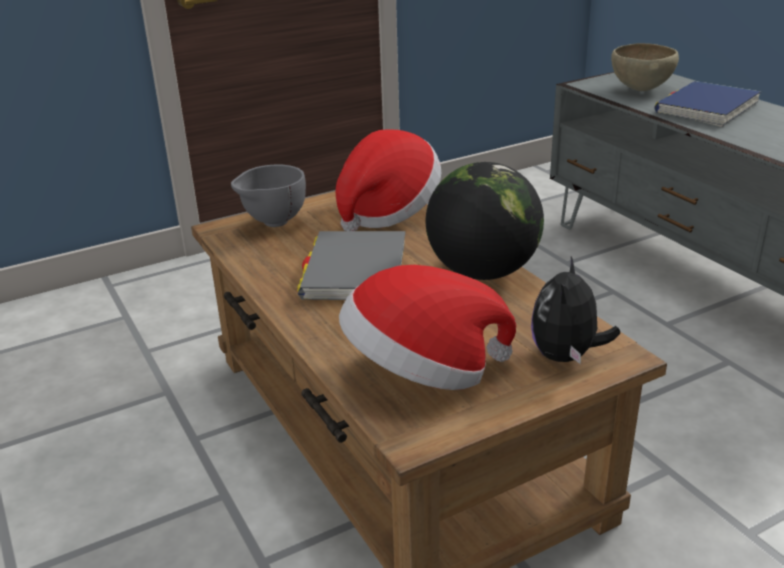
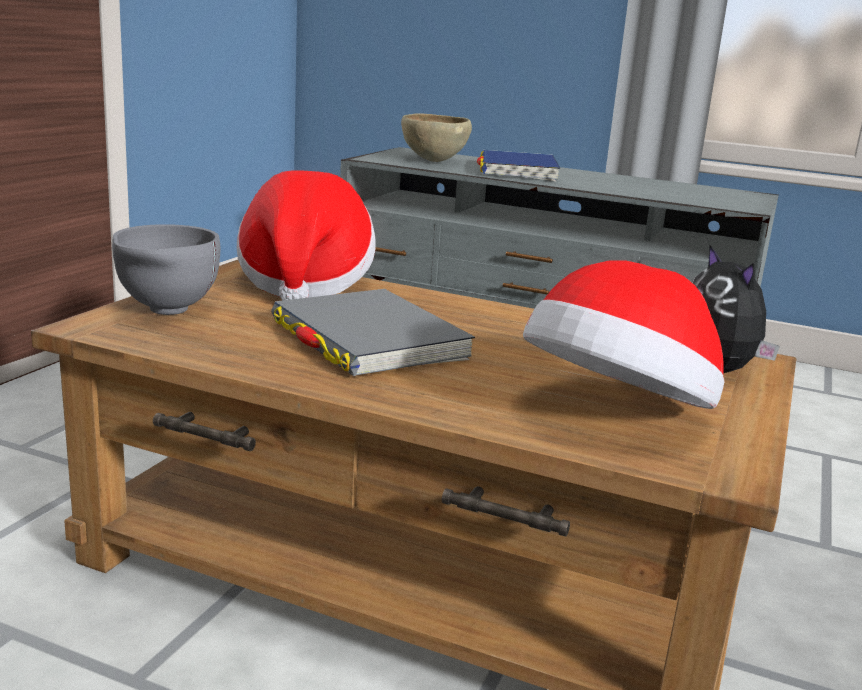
camera: 40 degrees left, 10 degrees down
(482, 272) = (511, 319): globe -> none

